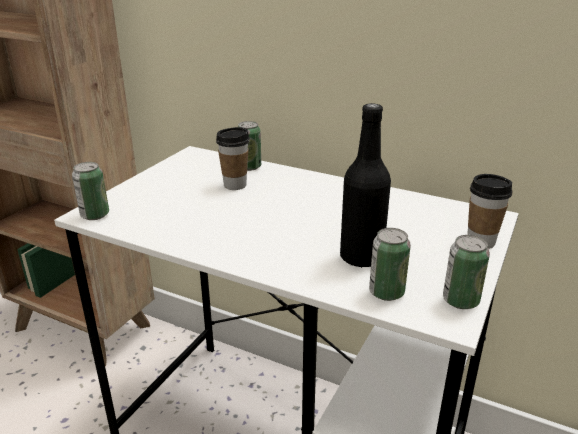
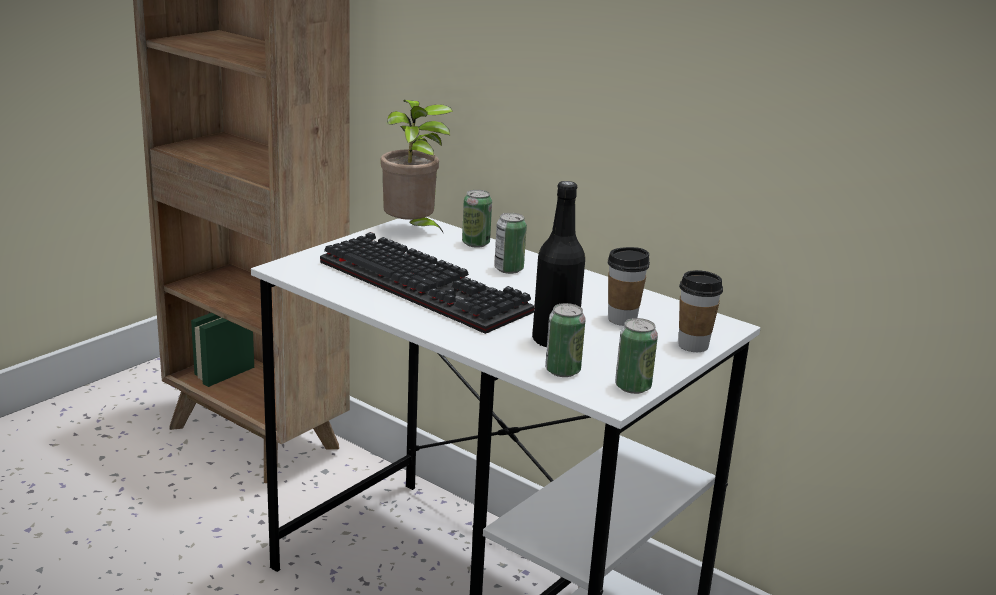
camera: 10 degrees right, 5 degrees down
(95, 215) = (293, 269): can -> can (508, 269)
(192, 163) = (412, 231): none -> potted plant
(225, 216) = (429, 287): none -> keyboard
(235, 185) = (451, 260): cup -> cup (622, 319)

